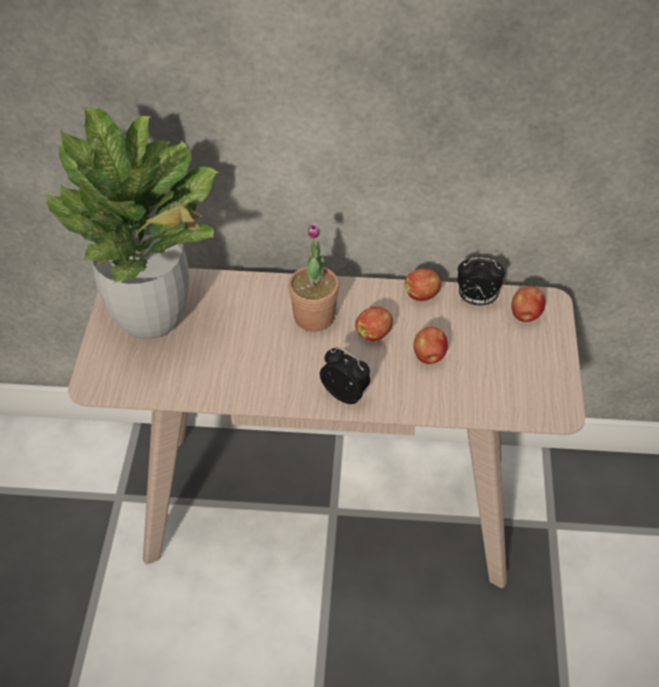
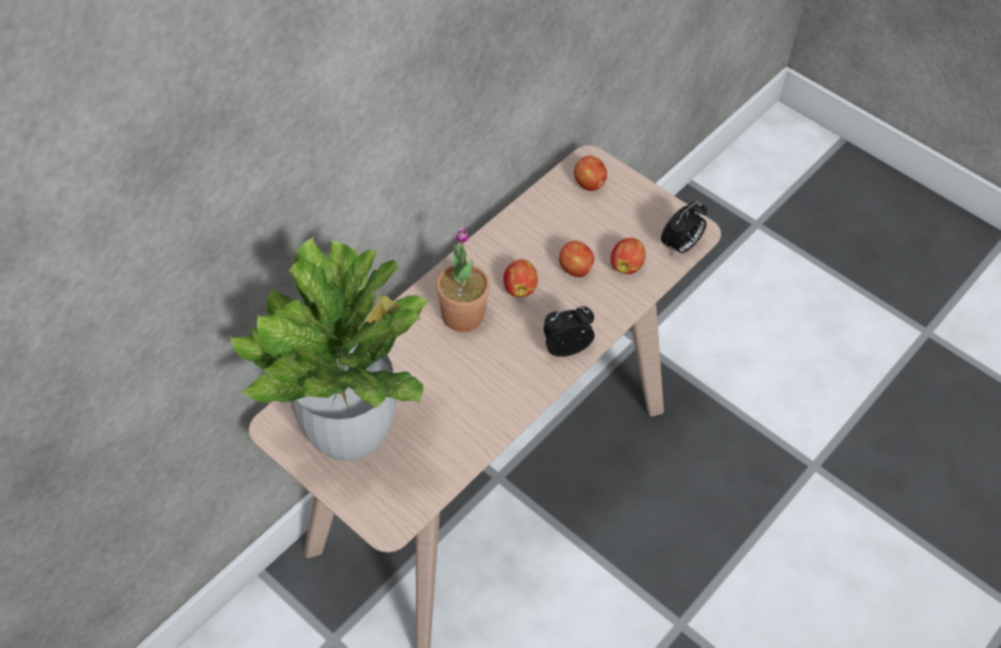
camera: 55 degrees left, 5 degrees up
(422, 295) = (507, 230): apple -> apple (626, 265)
(476, 300) = (546, 202): alarm clock -> alarm clock (680, 246)

